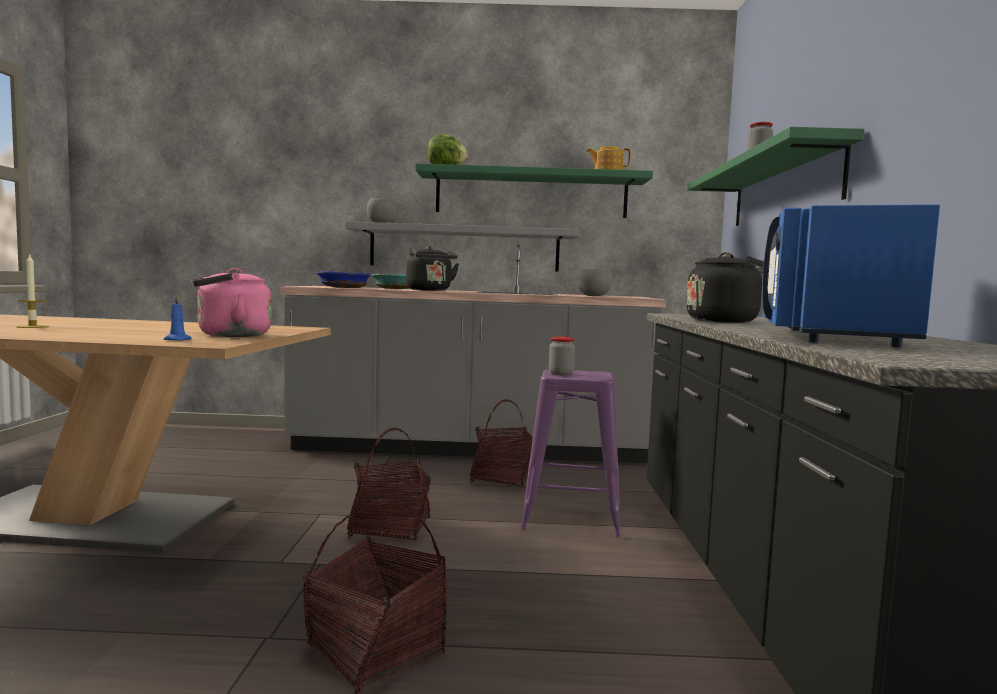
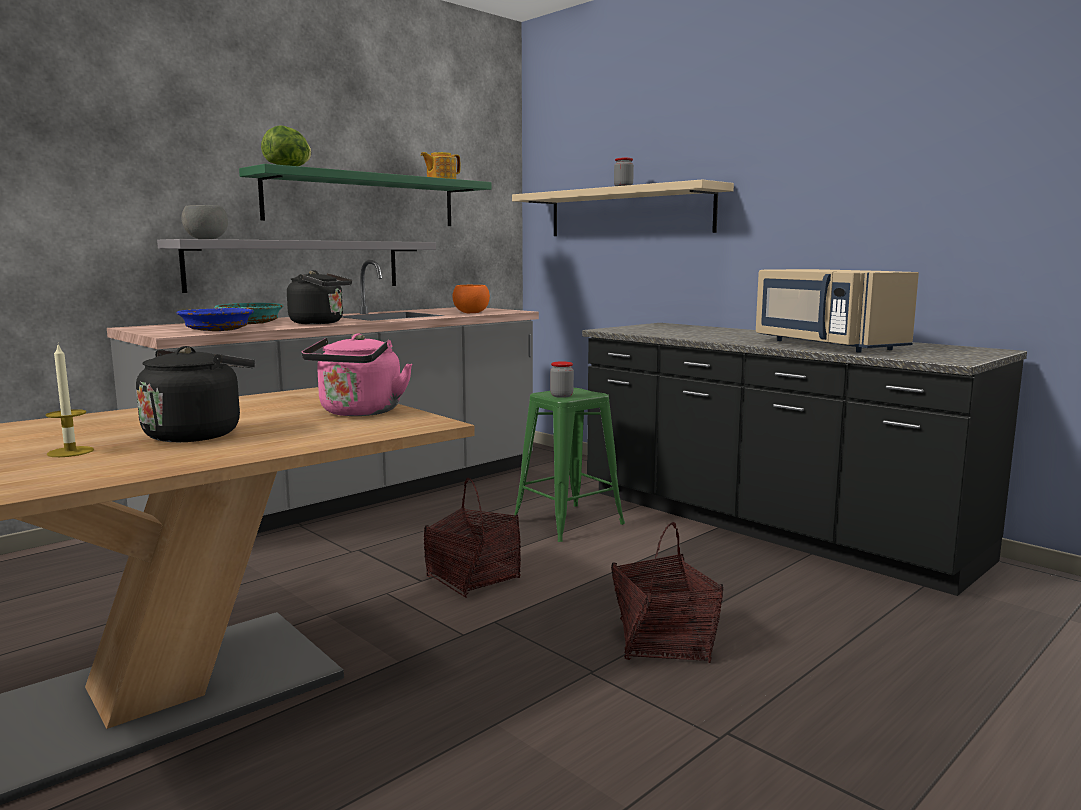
camera: 45 degrees left, 5 degrees up
(176, 340) = (373, 427): blue candle -> none
(503, 478) = (452, 512): basket -> none
(571, 517) = (568, 522): purple stool -> green stool
(593, 296) = (471, 313): grey bowl -> orange bowl
(725, 321) = (694, 335): black kettle -> black kettle (197, 434)
(783, 189) = (628, 212): green shelf -> beige shelf
(827, 336) = (825, 345): blue microwave -> beige microwave

